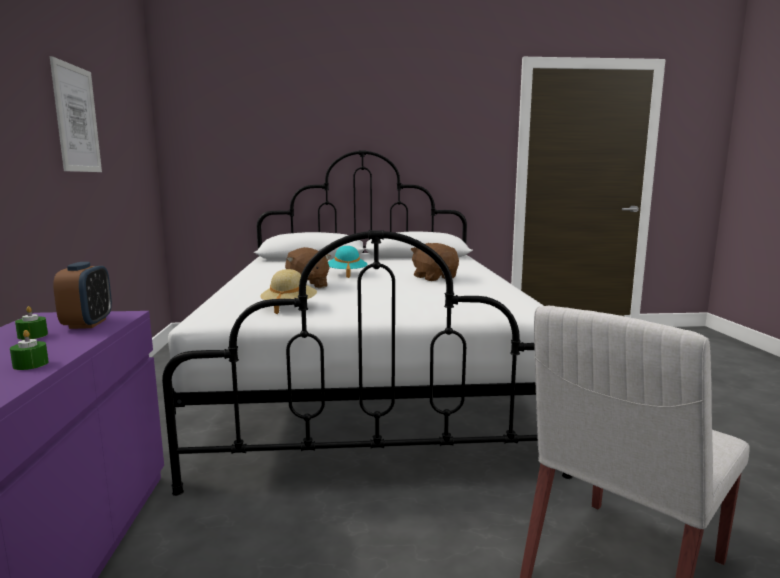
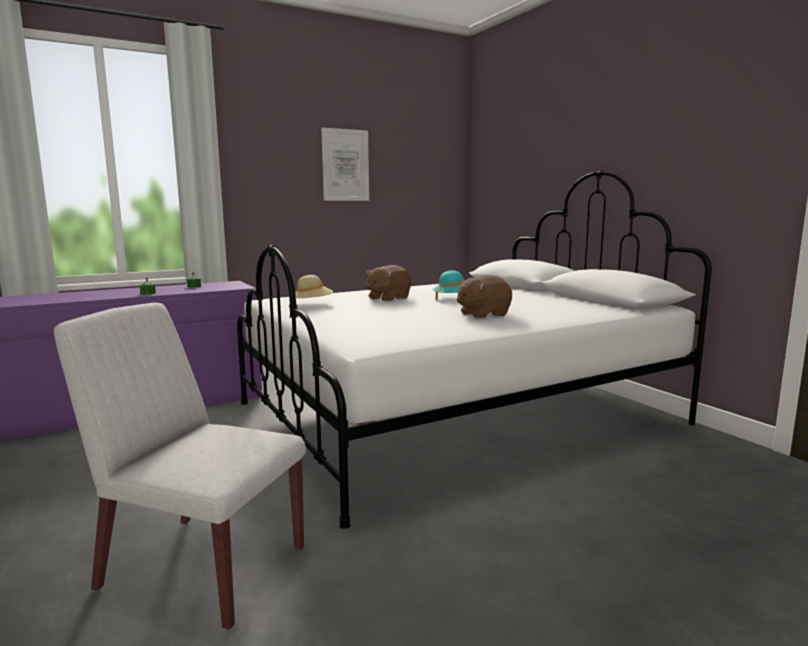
camera: 65 degrees right, 0 degrees up
(88, 324) = (219, 287): alarm clock -> none
(434, 278) = (483, 314): brown plush toy -> brown plush toy turned 150 degrees counterclockwise

